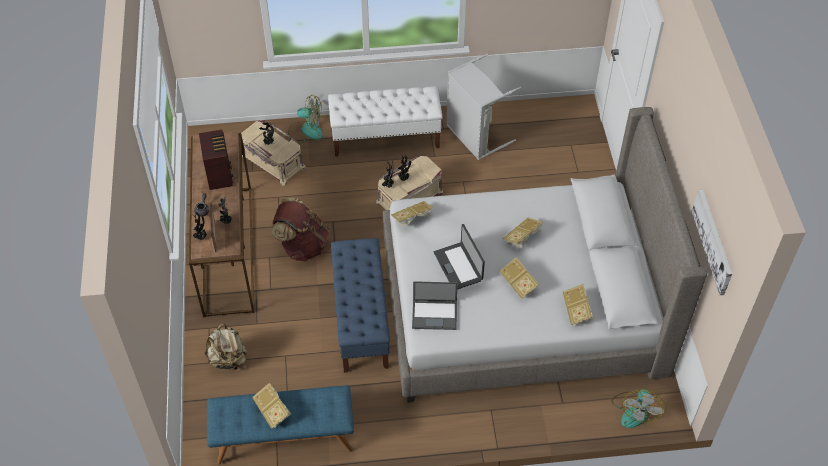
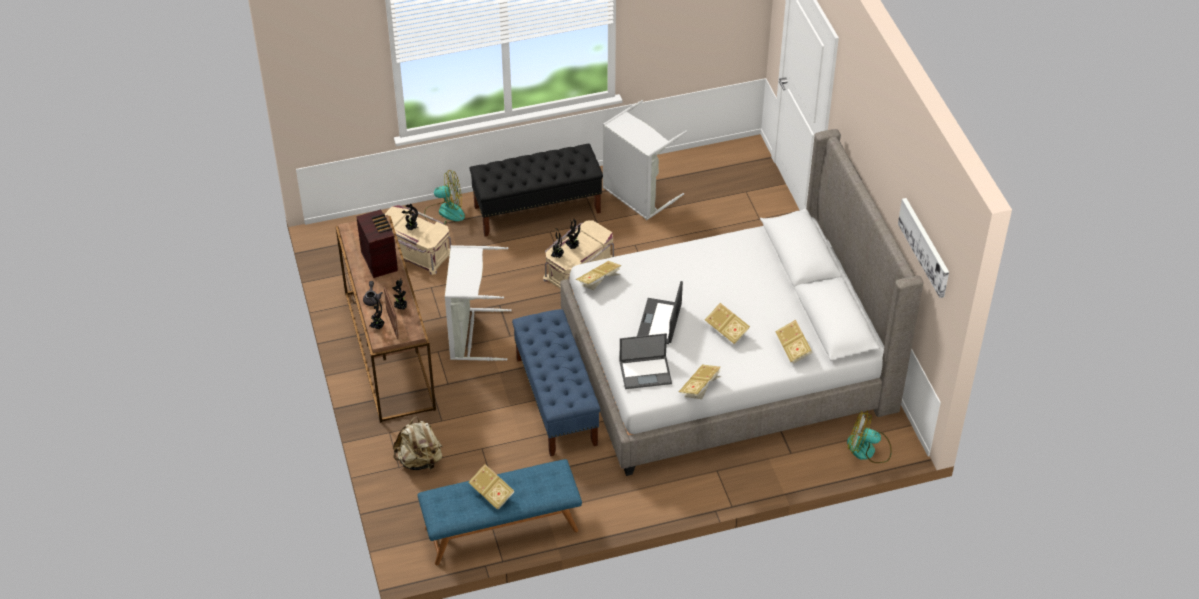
camera: 10 degrees left, 5 degrees down
(302, 246) = (472, 335): brown backpack -> grey laundry basket
(386, 138) = (537, 209): white bench -> black bench
(458, 266) = (660, 322): laptop -> laptop turned 45 degrees clockwise
(522, 238) = (721, 285): book -> book (700, 388)
(635, 410) = (868, 450): fan -> fan turned 105 degrees clockwise

